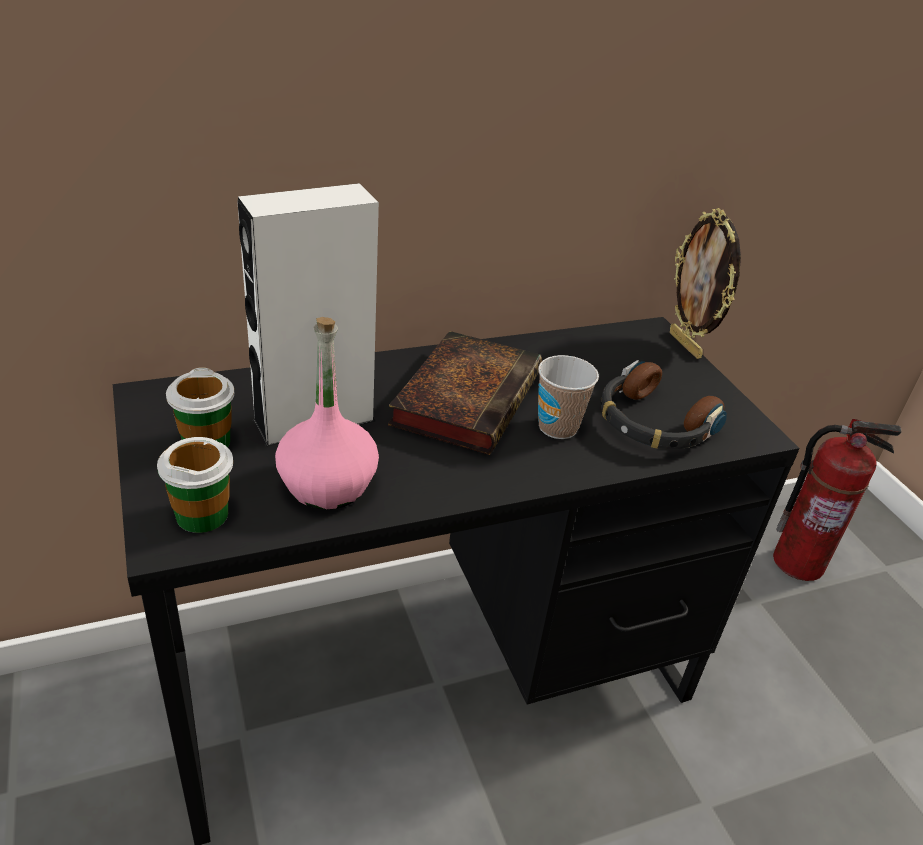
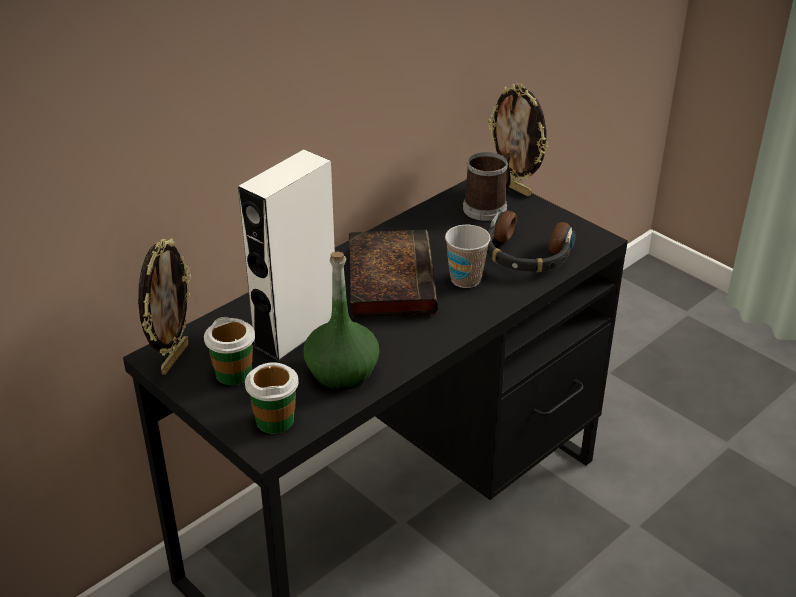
camera: 20 degrees left, 0 degrees up
(160, 403) = (173, 358): none -> picture frame
(327, 484) = (342, 371): pink bottle -> green bottle
(641, 356) = (488, 206): none -> mug
(798, 562) = (623, 331): fire extinguisher -> none

